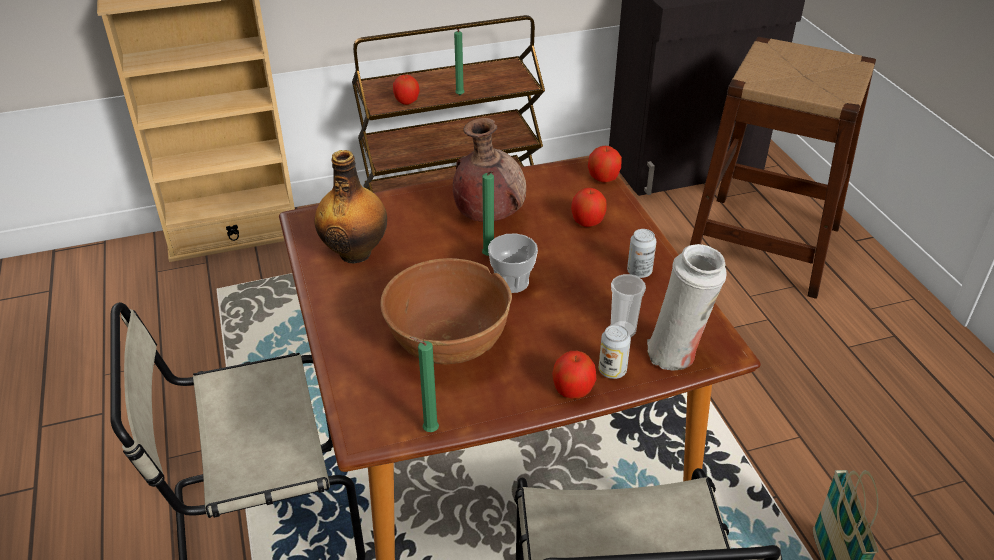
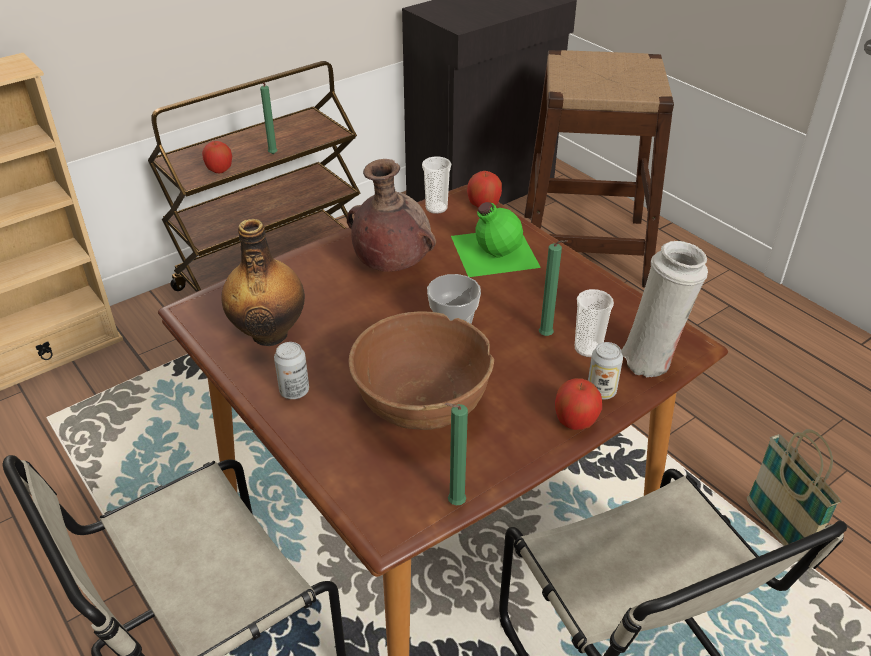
camera: 20 degrees left, 0 degrees up
(489, 257) = (415, 306): green candle -> green candle (547, 337)
(558, 172) = (436, 208): none -> cup
(587, 222) = (493, 250): apple -> green bottle
(639, 272) = (570, 288): can -> can (294, 391)

